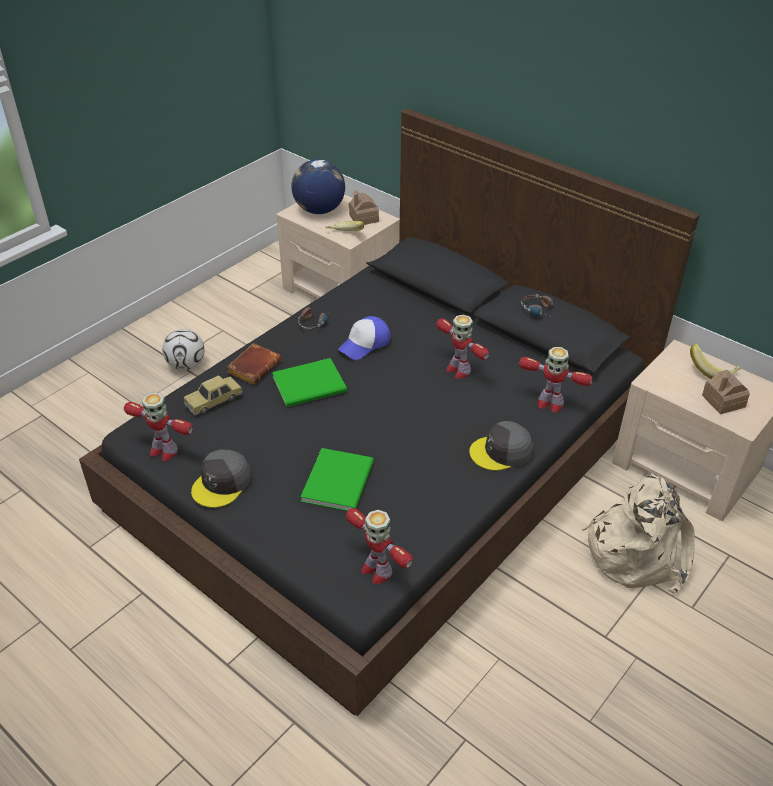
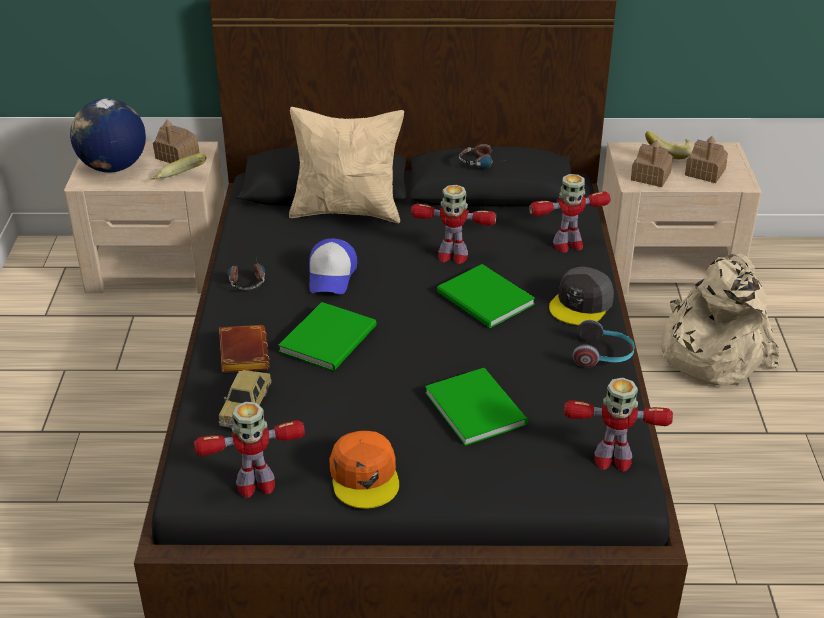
camera: 40 degrees left, 5 degrees down
(186, 365) = (65, 427): football -> none
(222, 483) = (365, 476): grey cap -> orange cap
(430, 304) = (347, 211): none -> beige pillow
(439, 413) = (485, 300): none -> green book
(466, 497) = (603, 356): none -> headphones
(671, 382) = (650, 176): none -> toy house

